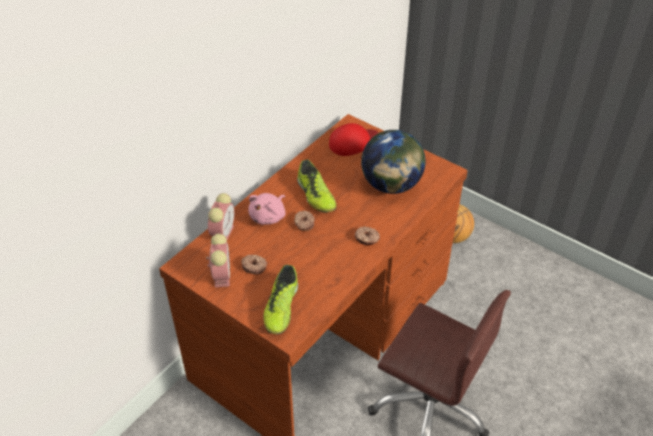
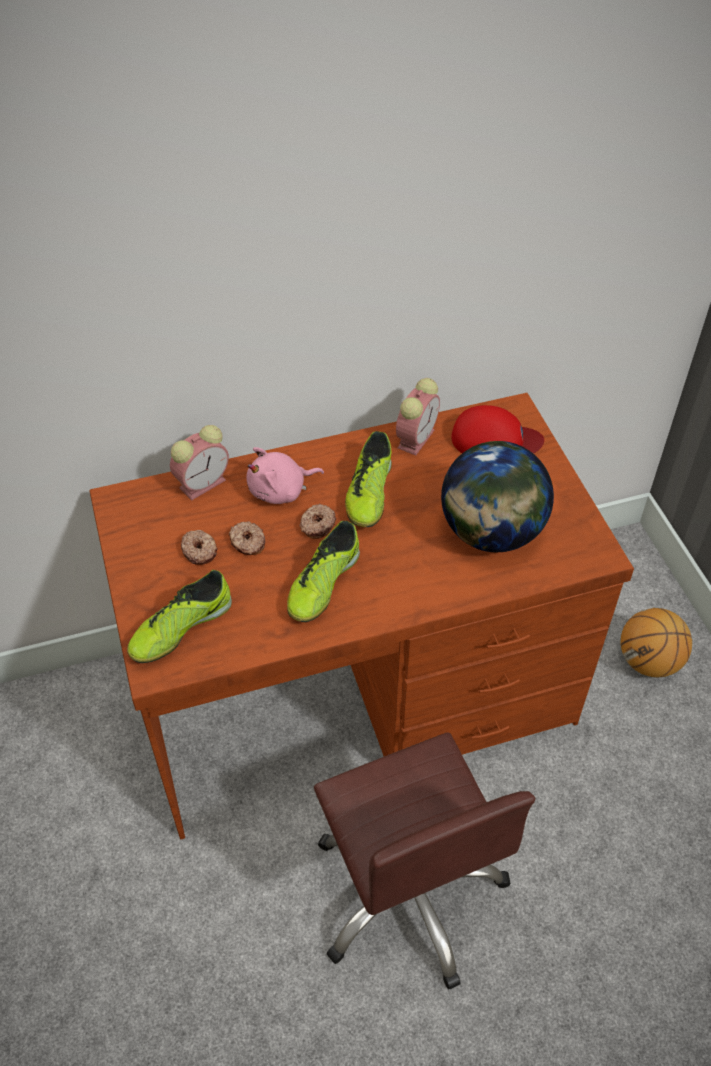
camera: 35 degrees right, 5 degrees up
(221, 274) = (151, 539): alarm clock -> alarm clock (416, 437)
(333, 249) = (323, 584): none -> shoe
(367, 239) = (382, 594): donut -> donut (247, 543)

